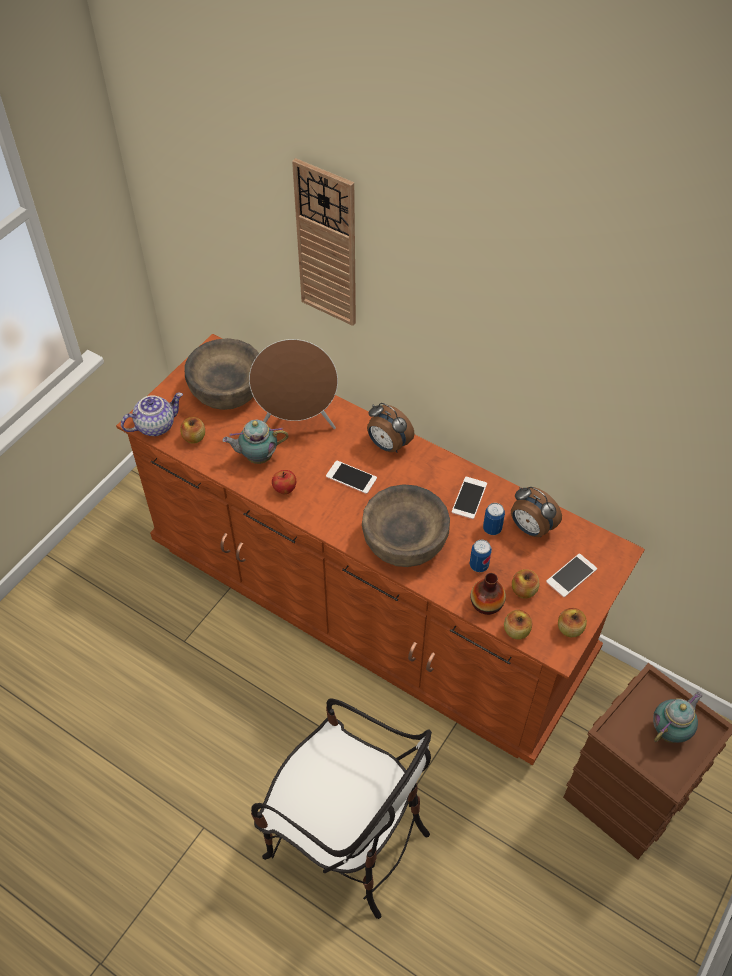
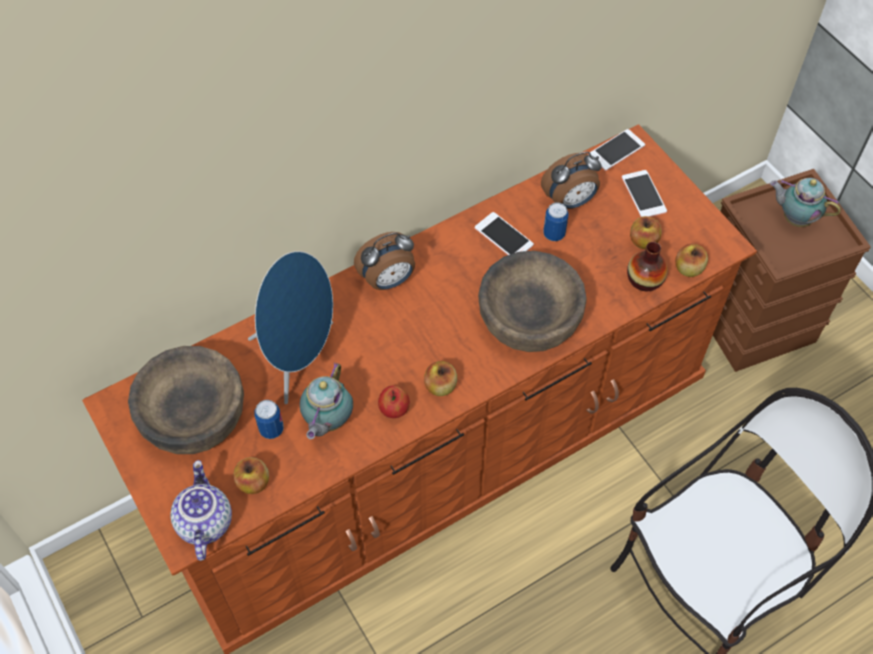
camera: 65 degrees left, 5 degrees up
(297, 423) = (299, 358): brown speaker -> blue speaker
(327, 245) = (223, 139): wall clock -> none
(351, 477) = (414, 335): phone -> phone (616, 150)
(479, 565) = (594, 265): can -> can (271, 429)
(569, 629) = (704, 224): apple -> apple (440, 386)
(670, 730) = (795, 218): teapot -> teapot turned 45 degrees counterclockwise

